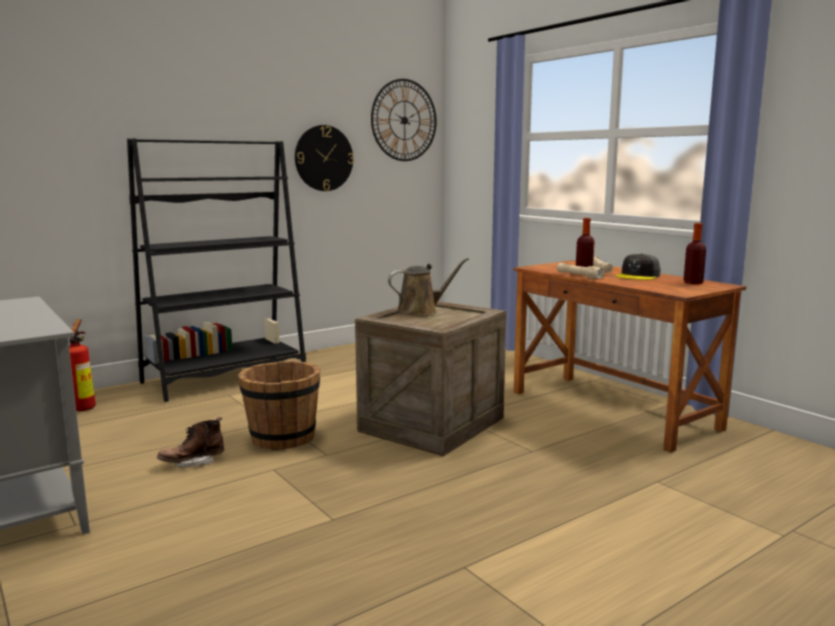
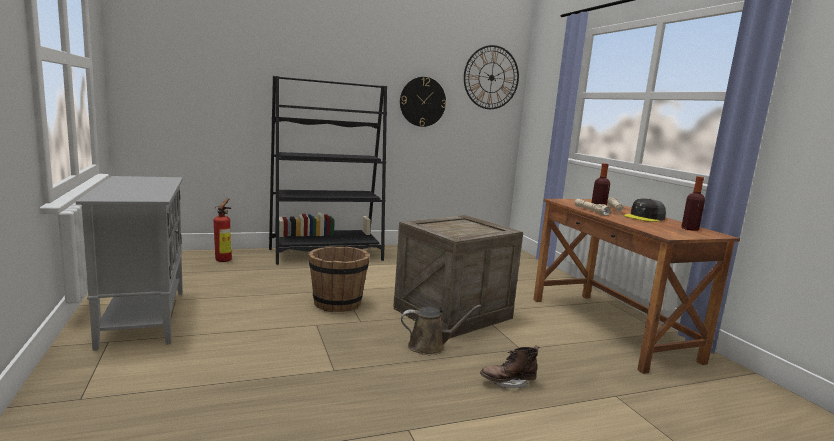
camera: 15 degrees right, 0 degrees up
(192, 462) = (266, 309): brown boot -> brown boot (507, 383)
(421, 310) = (455, 222): brown watering can -> brown watering can (430, 346)

